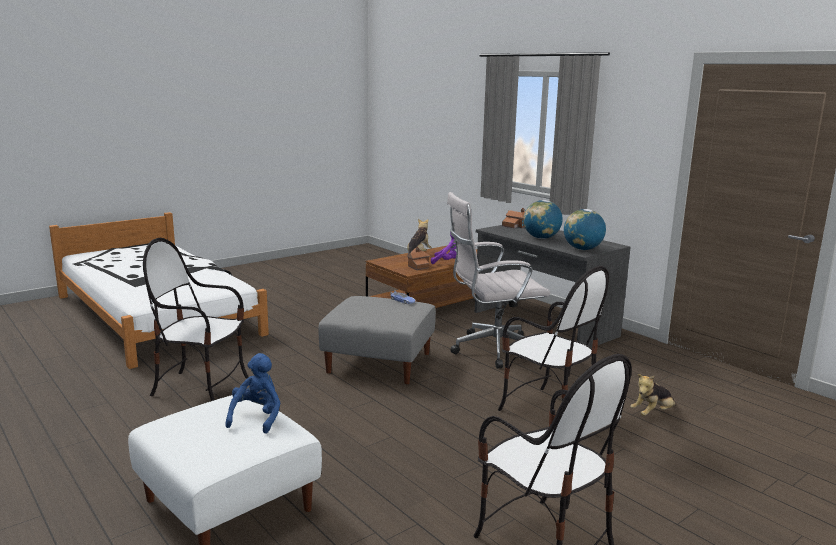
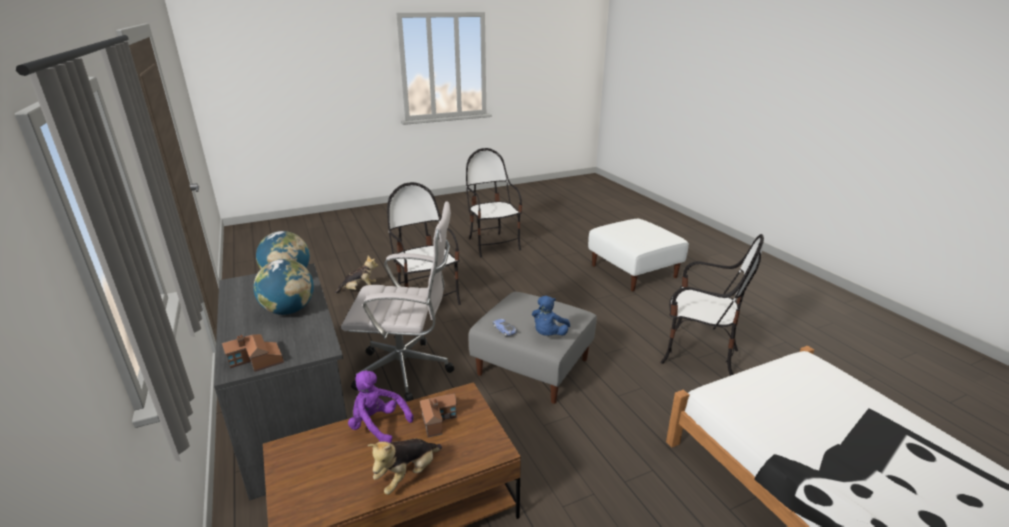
camera: 165 degrees left, 10 degrees up
(257, 417) = (623, 235): blue plush toy -> blue plush toy (548, 334)

